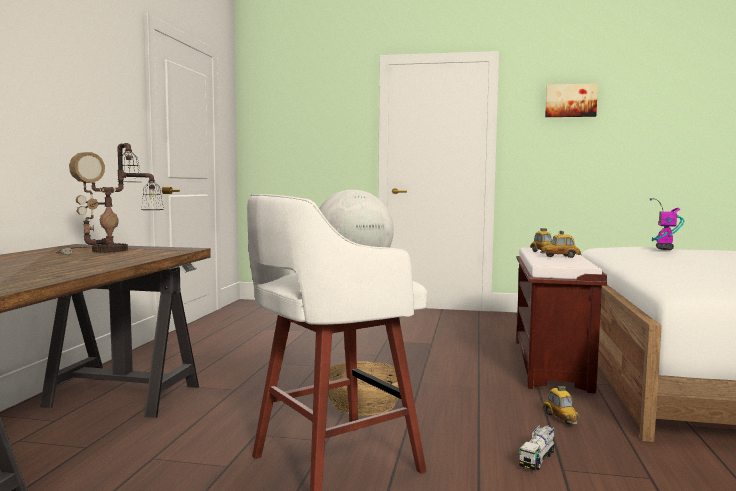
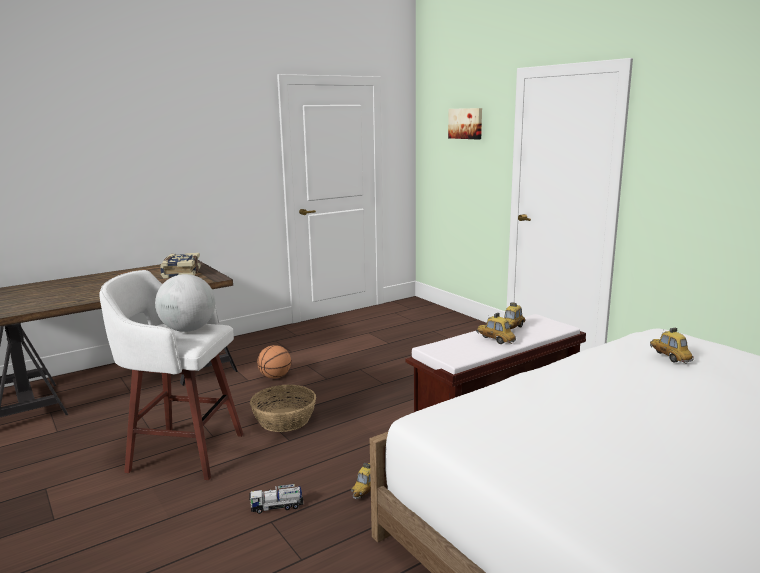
camera: 45 degrees right, 10 degrees up
(112, 250) = (180, 273): table lamp -> book
(259, 379) = (275, 377): none -> basketball
(570, 100) = (711, 123): picture -> picture (466, 123)
(664, 249) = (669, 357): toy robot -> toy car

